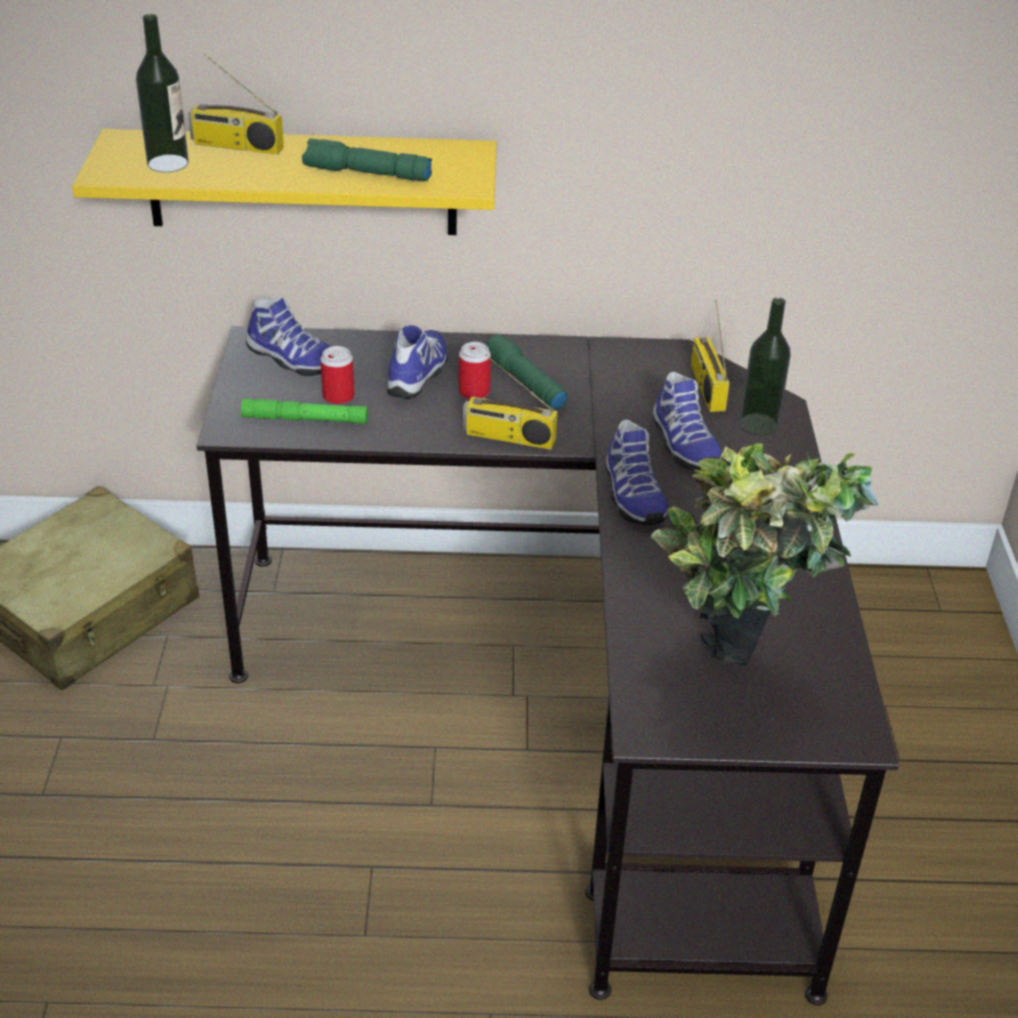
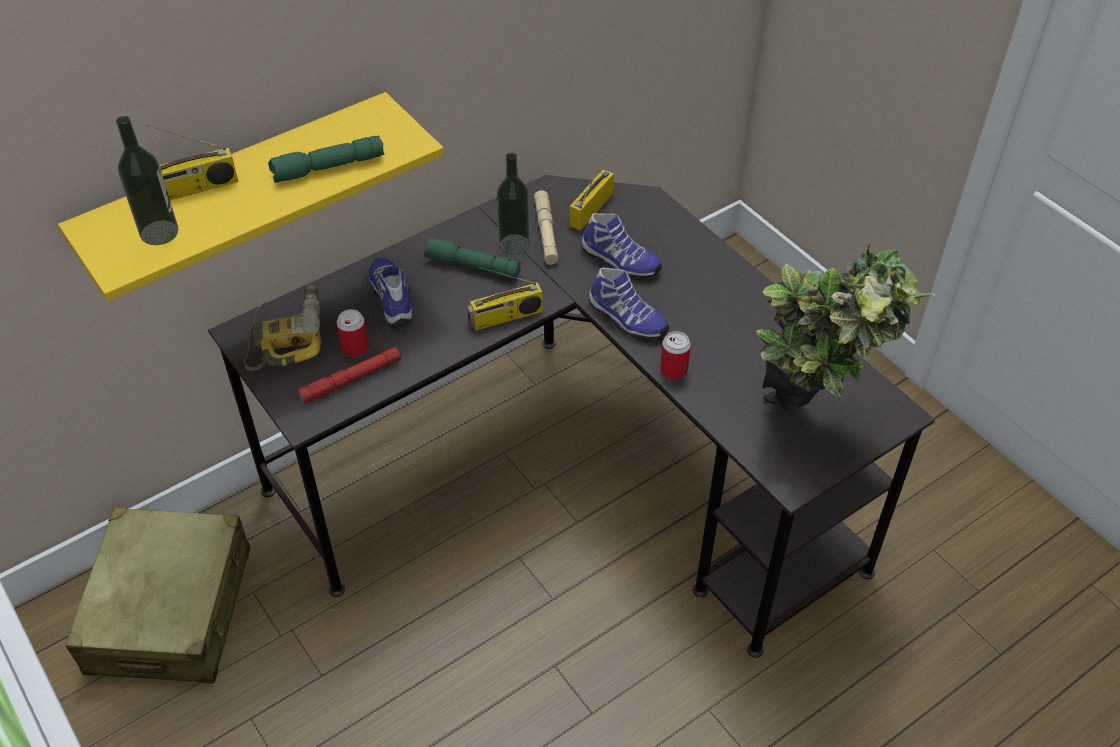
camera: 35 degrees left, 10 degrees up
(291, 359) = (286, 335): shoe -> power drill
(305, 419) = (350, 380): green flashlight -> red flashlight
(474, 392) = (446, 293): can -> can (673, 370)
(633, 386) = (546, 232): none -> beige flashlight
(705, 387) = (591, 208): radio -> radio turned 75 degrees clockwise
(758, 424) = (650, 221): bottle -> bottle (514, 244)

